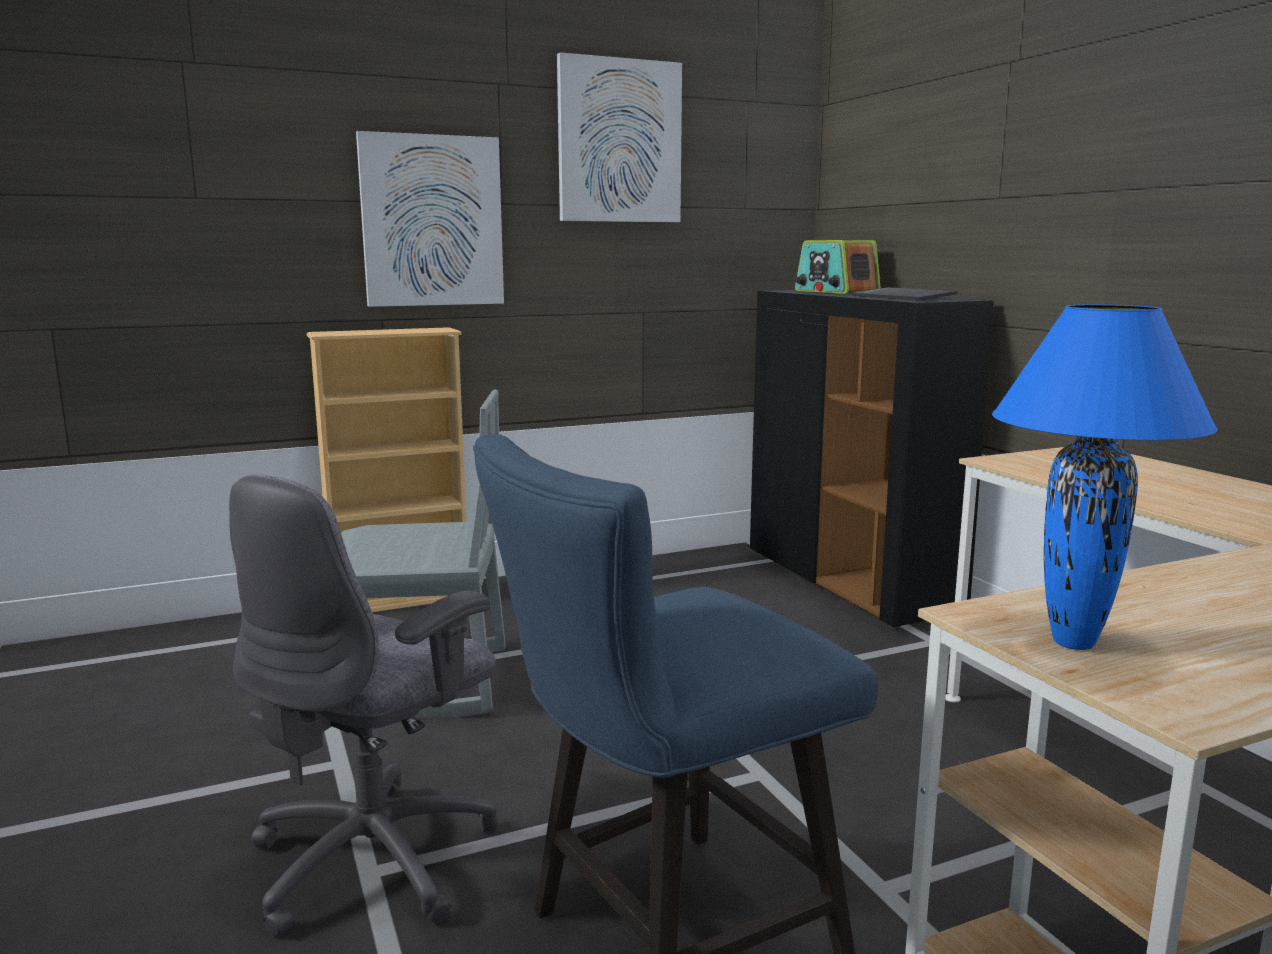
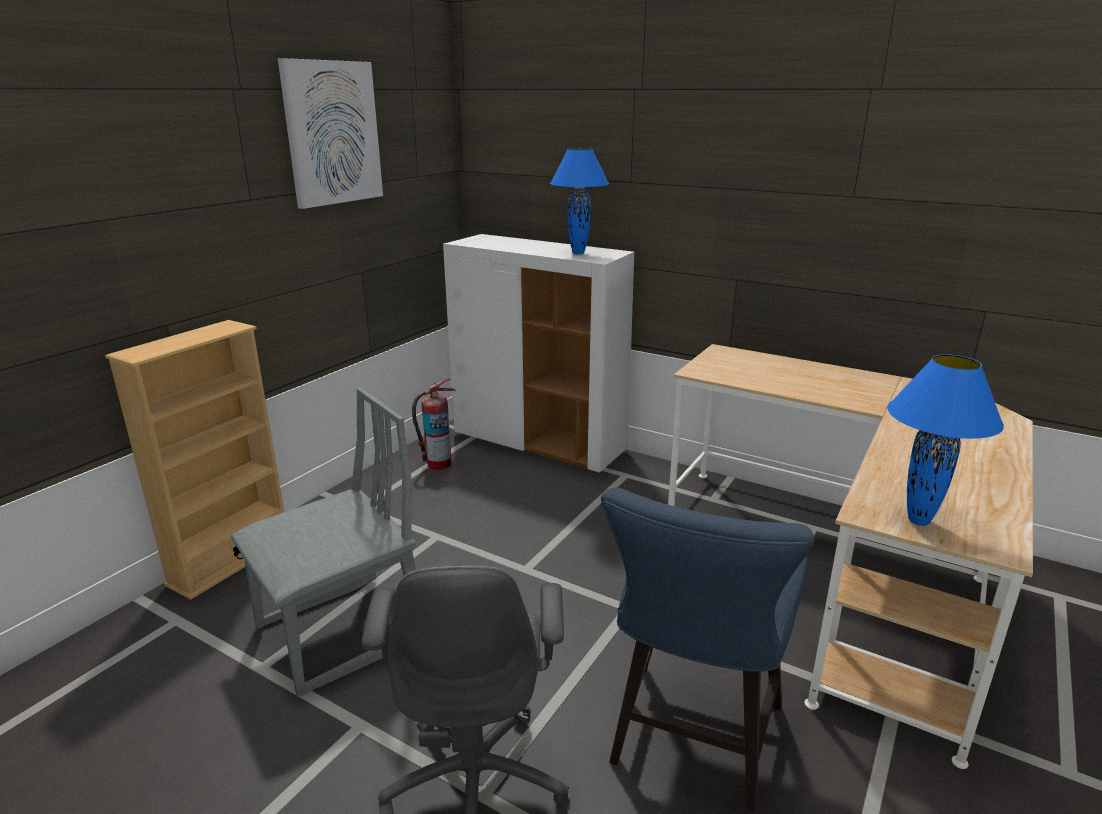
camera: 35 degrees left, 10 degrees up
(432, 221) = (197, 226): picture -> none
(698, 574) = (438, 464): none -> fire extinguisher
(835, 291) = (505, 241): radio -> none
(850, 583) = (540, 443): black cabinet -> white cabinet
(905, 297) = (579, 253): keyboard -> blue table lamp

